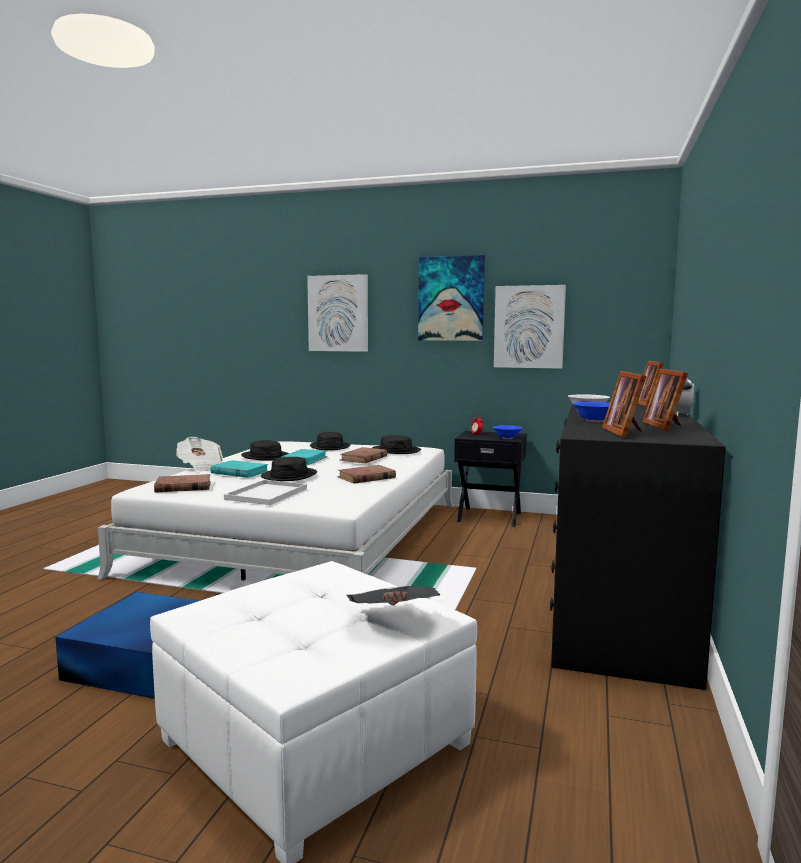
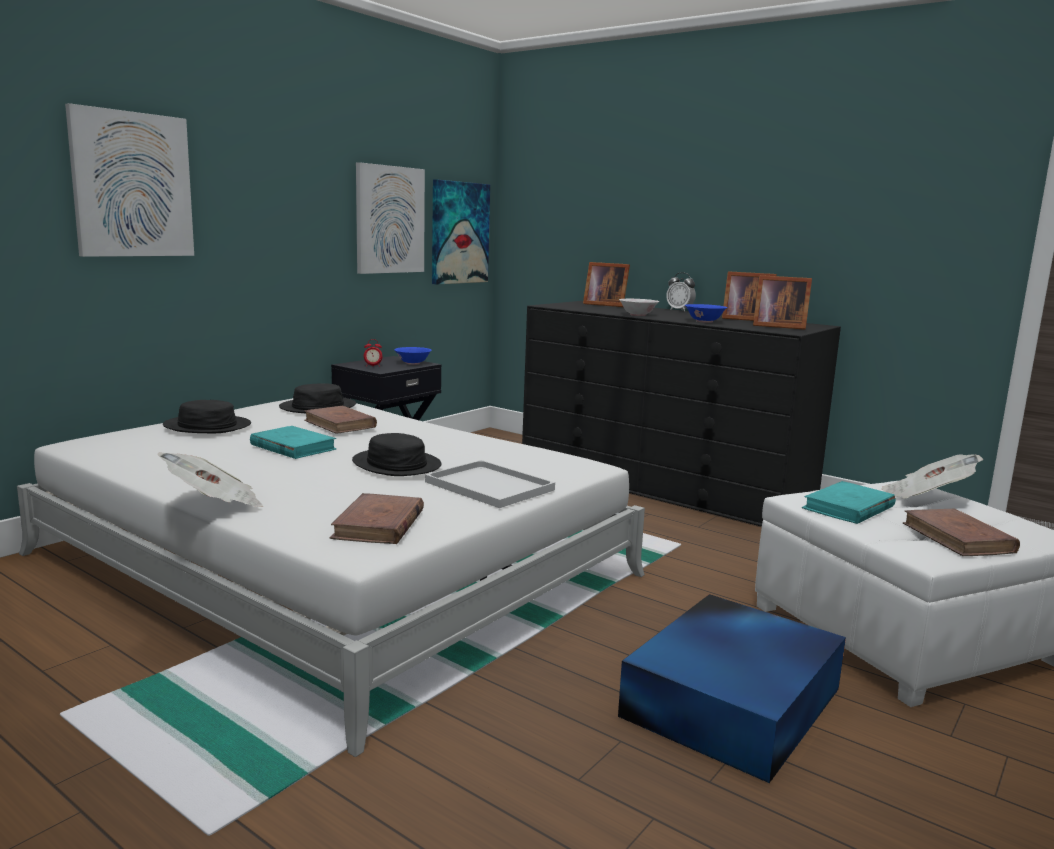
camera: 70 degrees left, 5 degrees up
(239, 472) = (326, 485): turquoise book -> turquoise book (848, 508)
(266, 456) = (217, 461): black hat -> none
(366, 477) = (447, 439): brown book -> brown book (958, 538)
(451, 299) = (305, 175): picture -> picture (459, 233)

